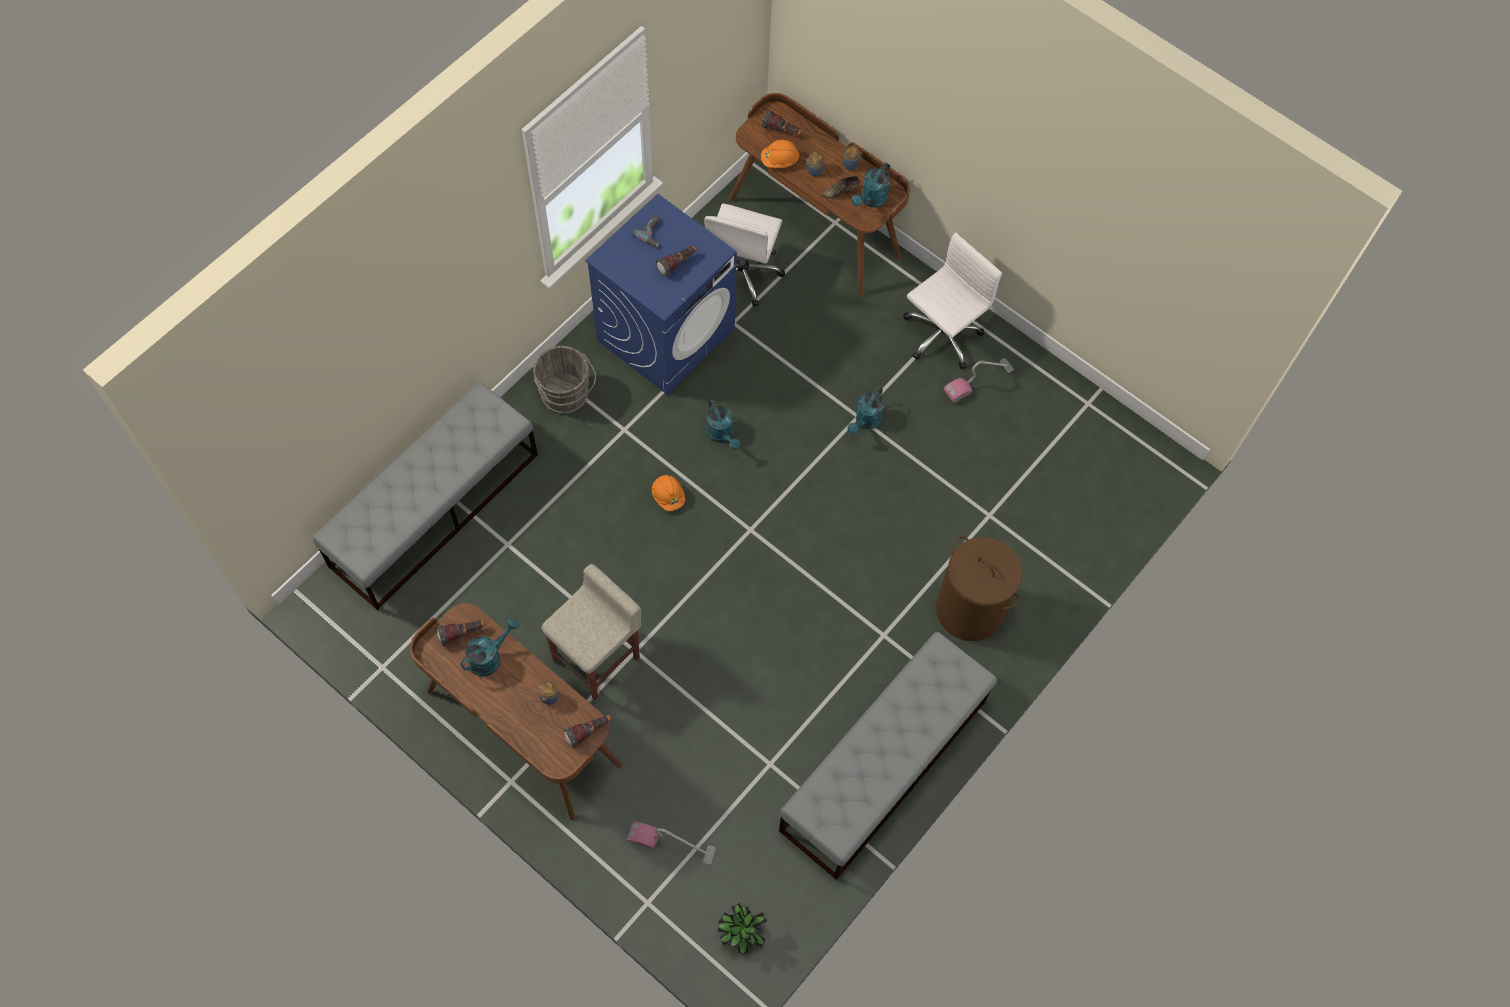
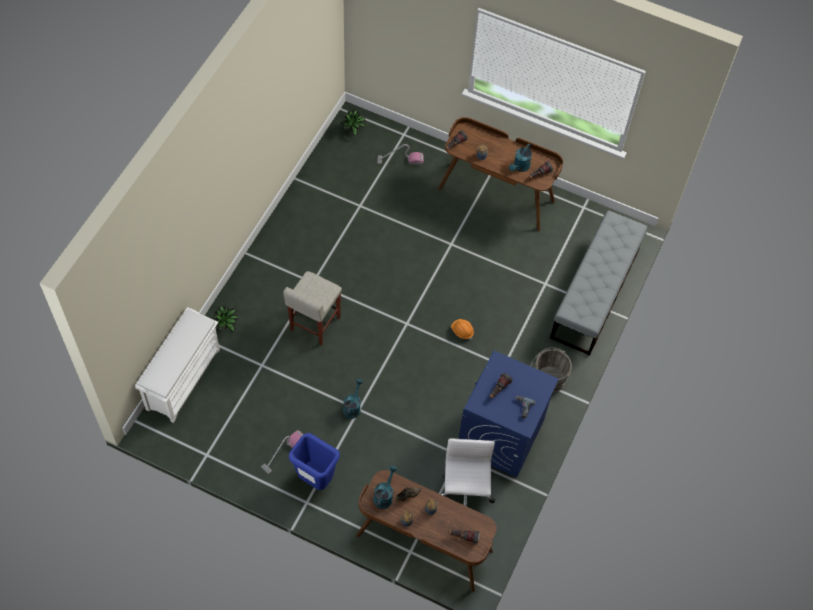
camera: 165 degrees right, 5 degrees down
(597, 658) = (470, 236): beige stool -> beige stool (315, 324)
(722, 435) = (442, 376): turquoise watering can -> none
(779, 161) = (458, 511): orange hard hat -> none
(883, 766) = (298, 217): grey bench -> none
(940, 336) = (315, 479): white office chair -> blue trash can
(970, 609) = (264, 307): brown laundry basket -> none
(1035, 590) = (227, 326): none -> potted plant
(1111, 522) = (183, 378): none -> white shoe rack

